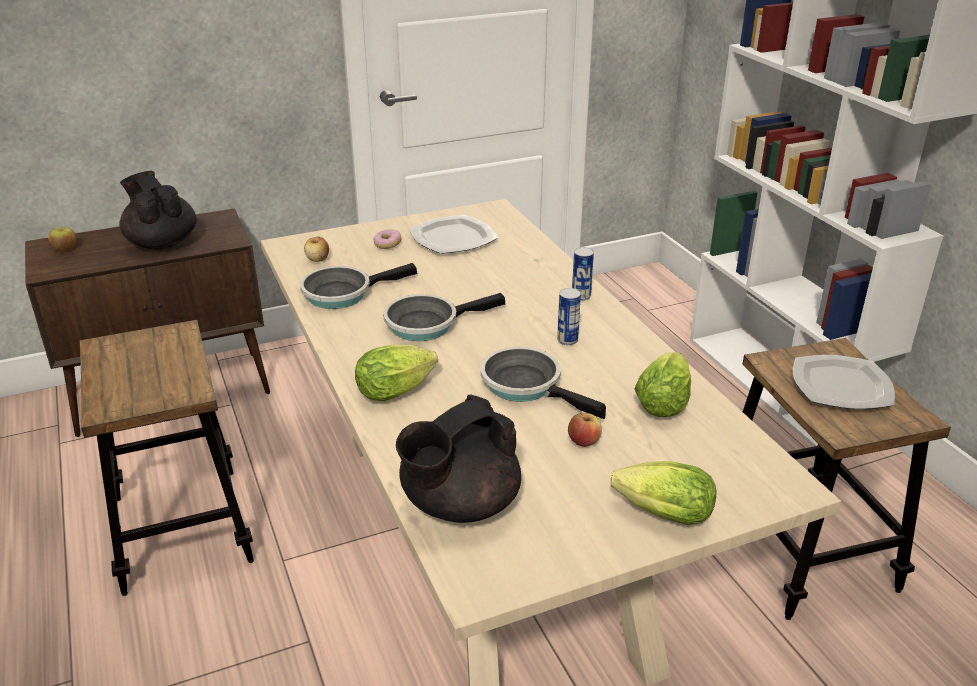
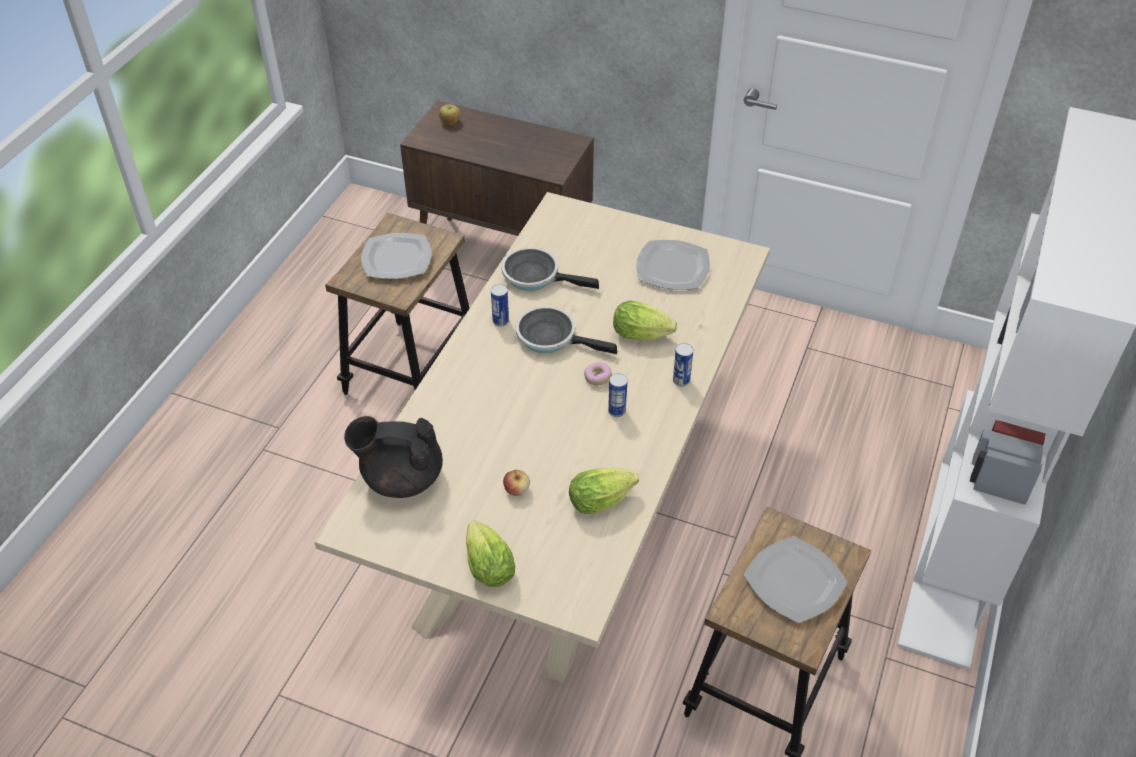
camera: 45 degrees right, 15 degrees up
(145, 368) = (397, 259): none -> plate
(162, 243) = (510, 149): black teapot -> none
(318, 259) = (559, 234): apple -> none
(360, 337) = (500, 321): none -> can
(387, 245) = (620, 247): donut -> donut (597, 378)
(399, 390) = (469, 379): lettuce -> lettuce (644, 335)
(527, 386) = (542, 428): frying pan -> none

